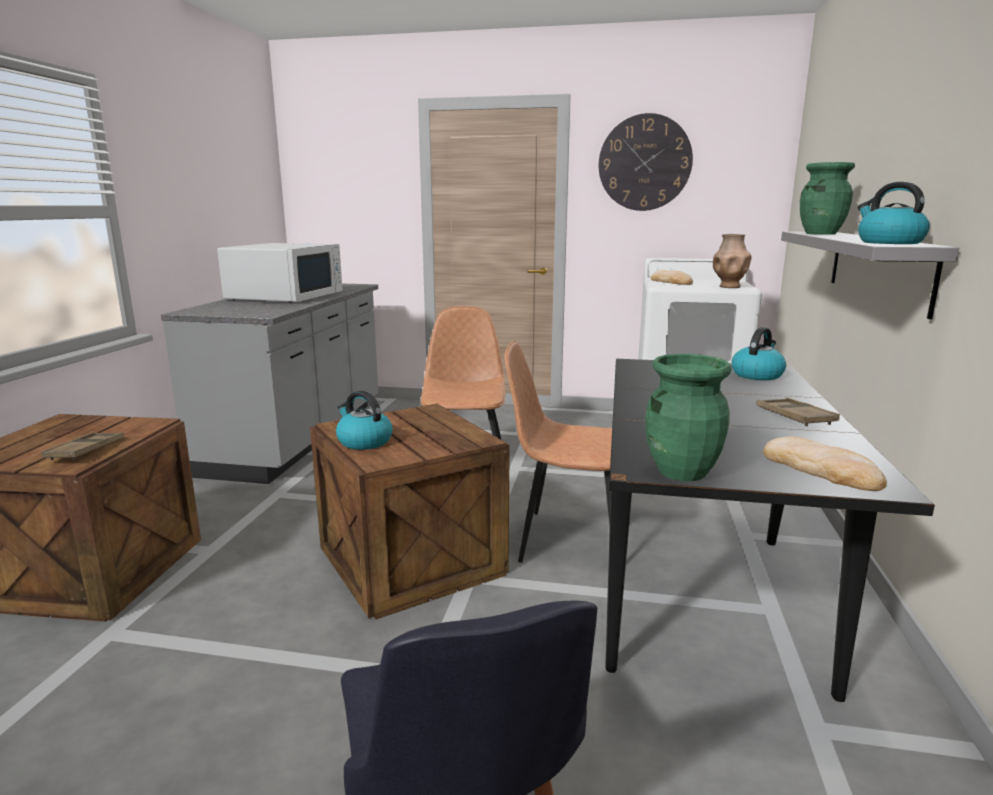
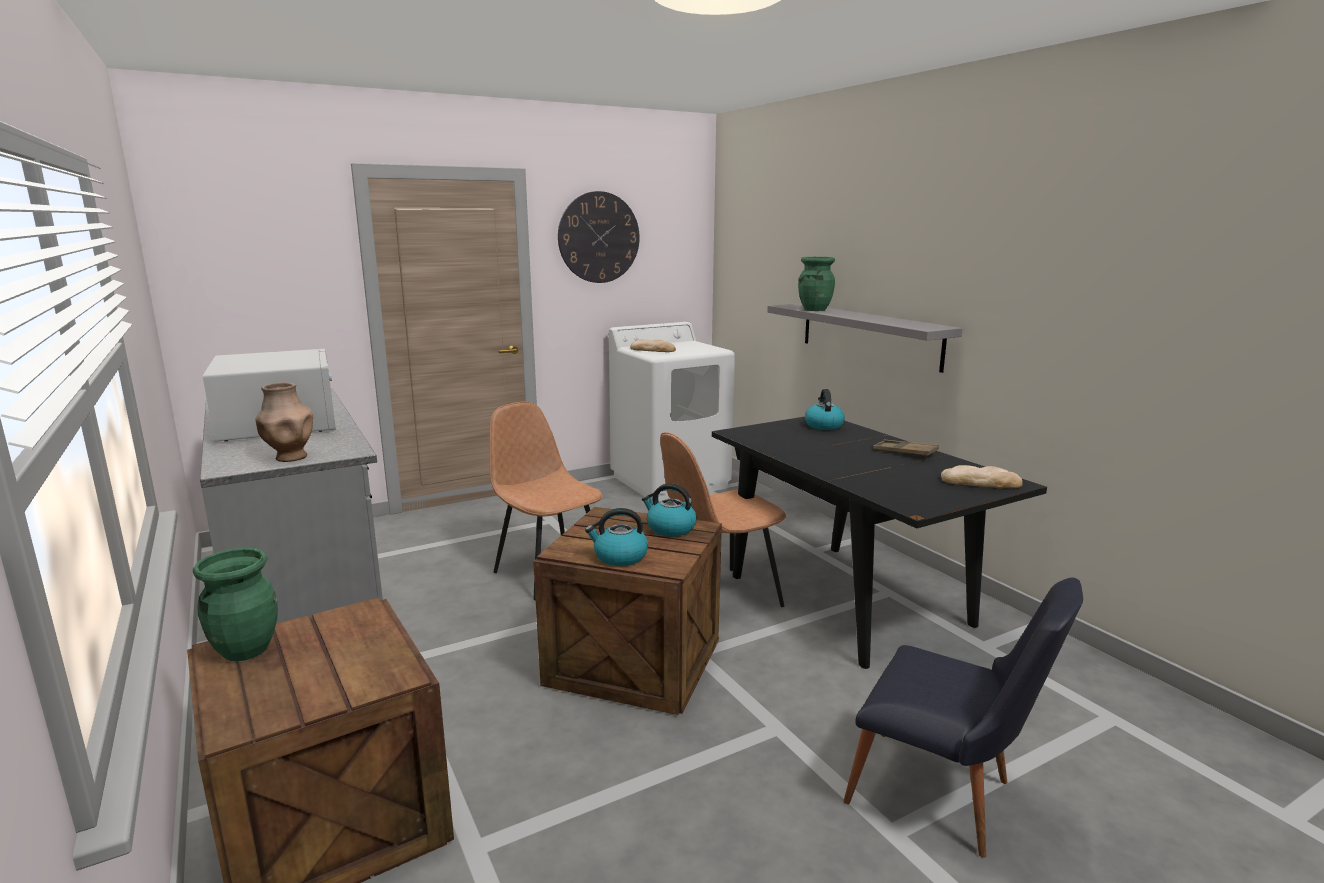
camera: 40 degrees left, 0 degrees up
(86, 450) = (369, 661): brown tray -> none
(682, 471) = (934, 504): green vase -> green vase (246, 649)
(729, 287) = (708, 350): brown vase -> brown vase (290, 457)
(888, 242) = (912, 324): kettle -> kettle (670, 528)

